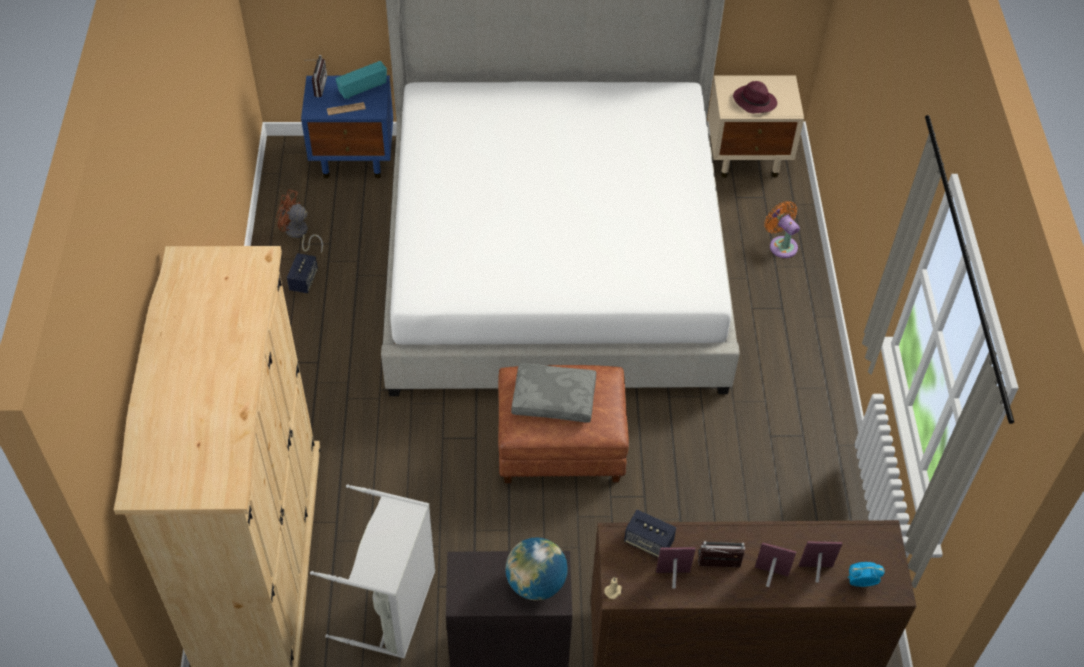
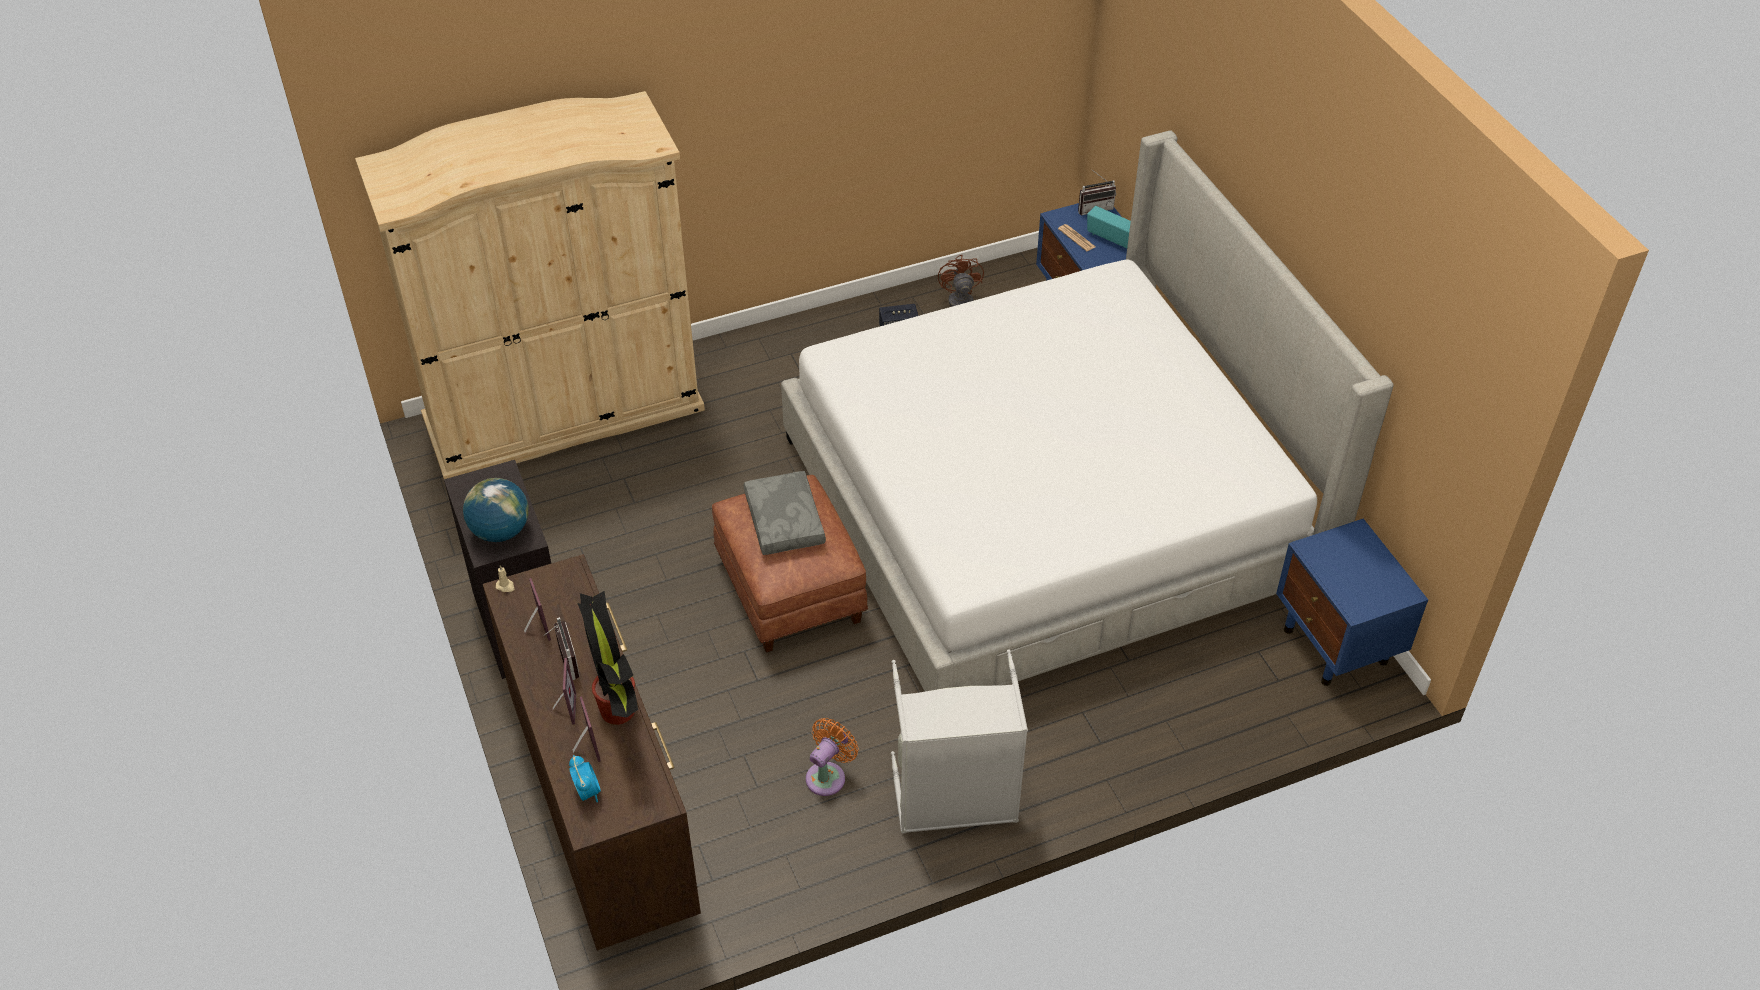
camera: 70 degrees right, 5 degrees down
(394, 608) = (545, 522): grey laundry basket -> grey laundry basket (955, 801)
(648, 542) = (573, 599): speaker -> none
(748, 158) = (1336, 647): beige nightstand -> blue nightstand
(754, 101) = (1344, 568): purple hat -> none
(781, 245) = (1206, 717): orange fan -> orange fan (828, 775)
(781, 540) = (617, 709): none -> potted plant

